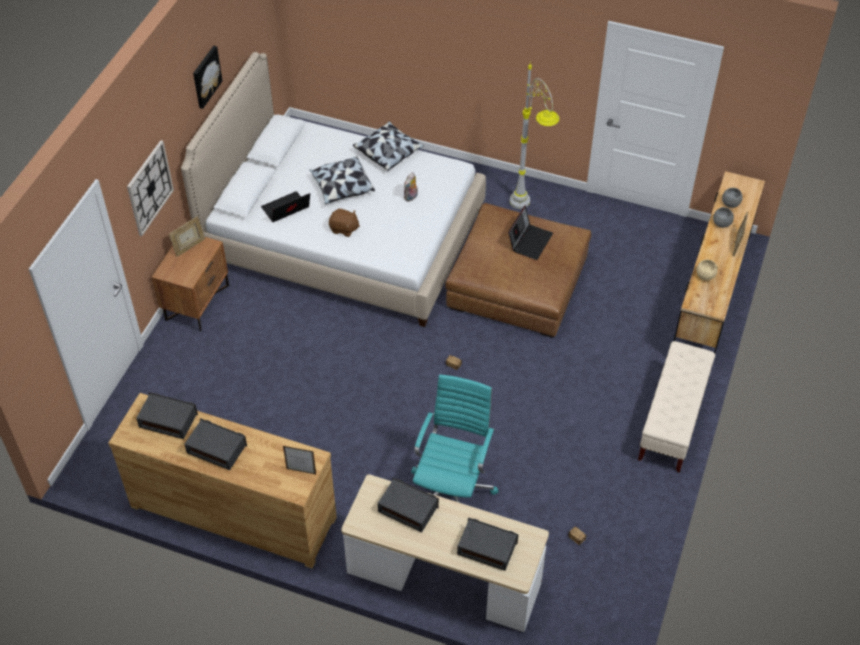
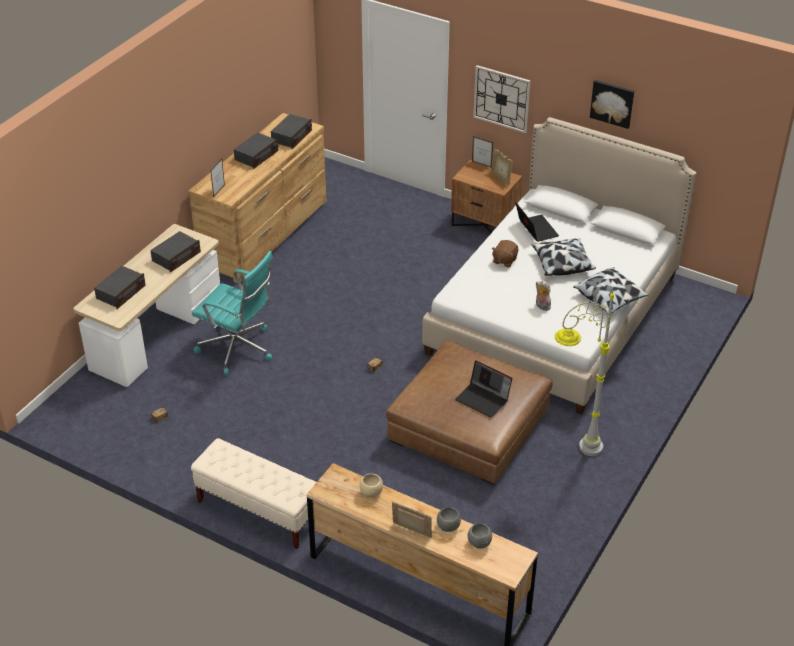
camera: 100 degrees right, 10 degrees down
(162, 265) = (481, 164): none -> picture frame

